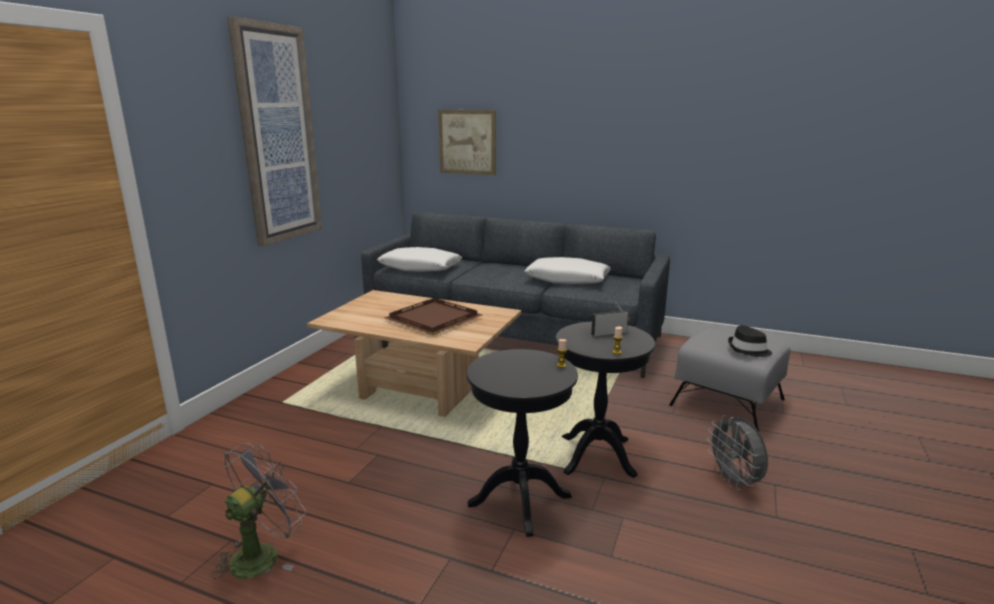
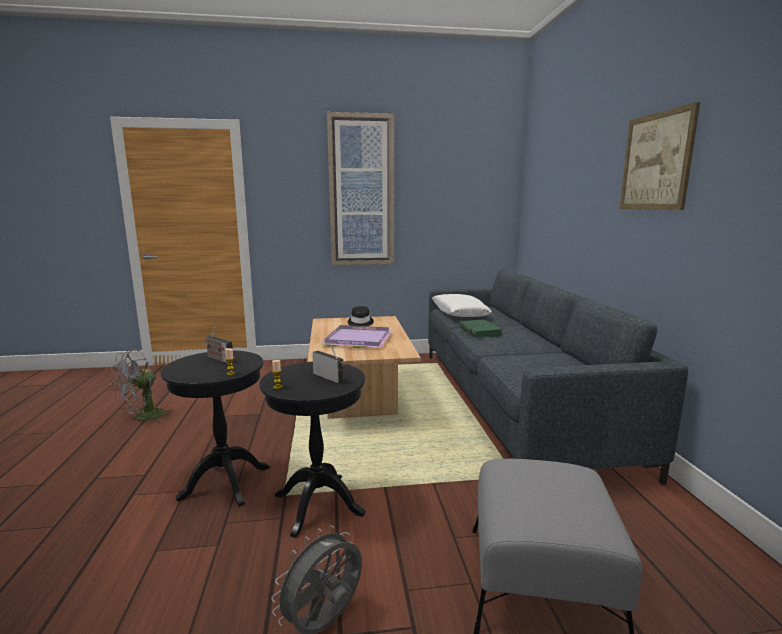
camera: 60 degrees right, 5 degrees down
(262, 554) = (143, 418): grey fan -> grey fan turned 120 degrees clockwise
(433, 320) = (356, 340): brown tray -> purple tray
(467, 142) = (551, 205): picture -> picture (656, 162)
(491, 276) = (480, 331): none -> green book
(505, 366) = (218, 359): none -> radio
(567, 280) = (531, 355): white pillow -> none
(748, 349) = (528, 506): black hat -> black hat (360, 323)

